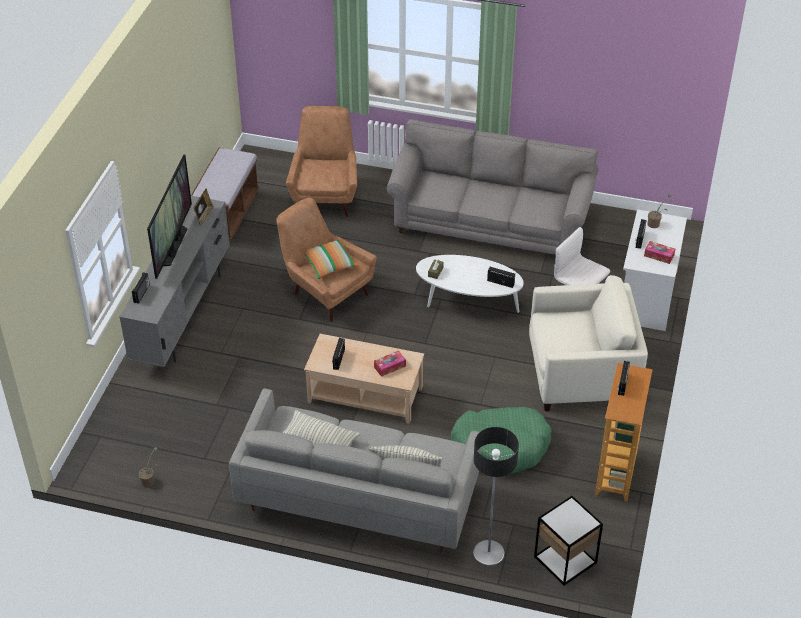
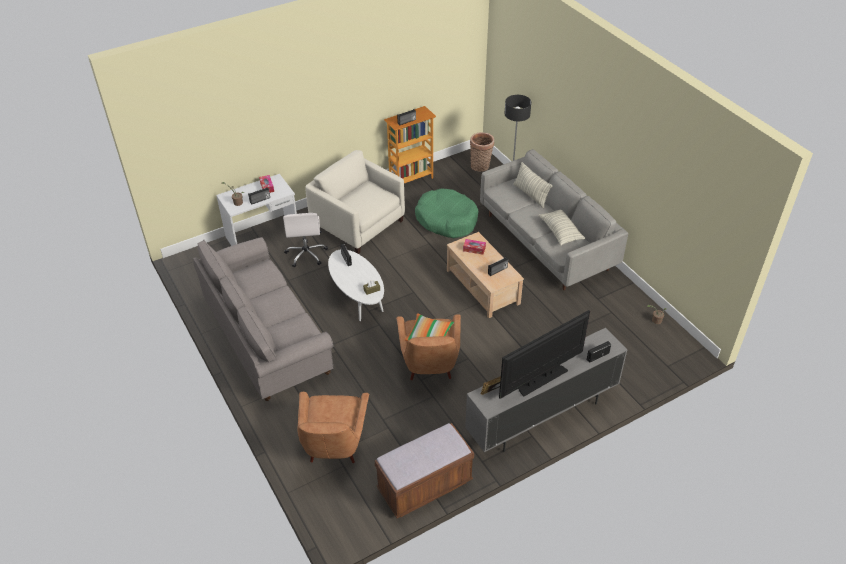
camera: 135 degrees left, 0 degrees up
(325, 195) = (334, 446): brown armchair -> brown armchair turned 45 degrees counterclockwise
(565, 560) = (481, 166): side table -> basket

